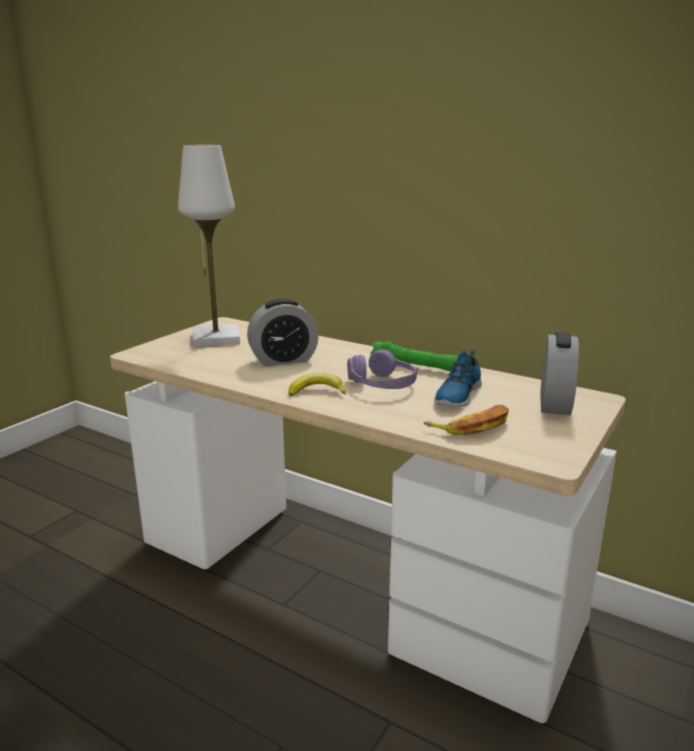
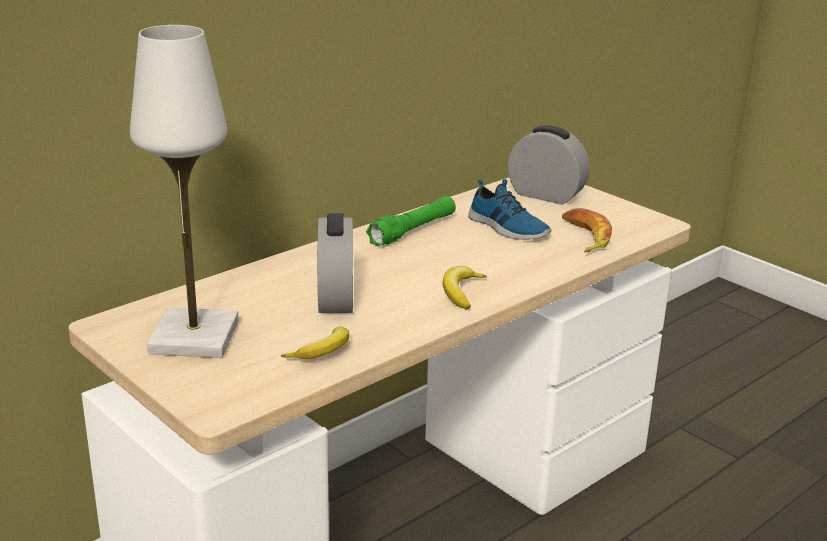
camera: 75 degrees left, 5 degrees up
(208, 366) = (322, 352): none -> banana
(382, 384) = (458, 256): purple headphones -> none

